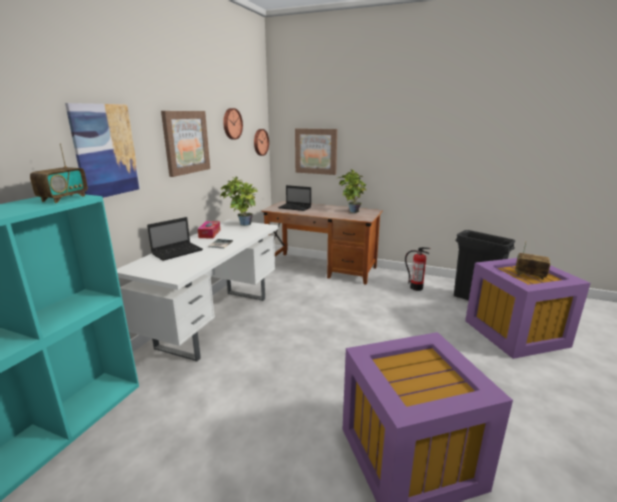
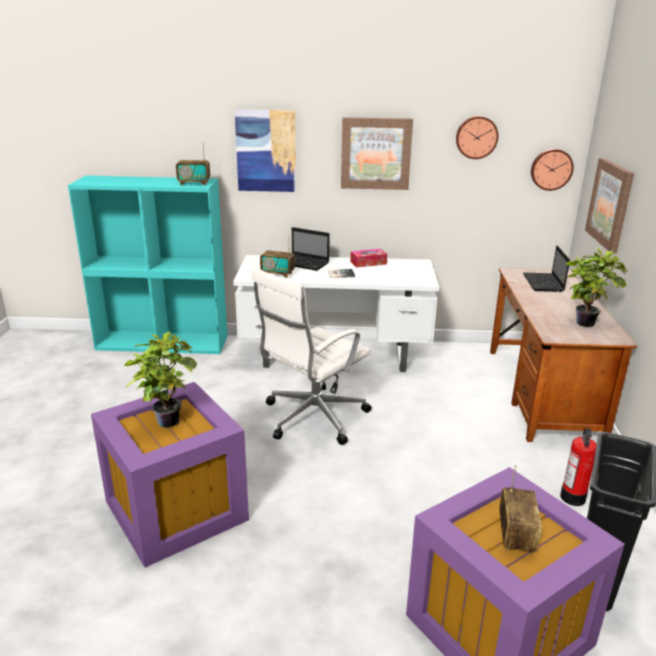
camera: 70 degrees right, 5 degrees up
(188, 264) = (277, 274): none -> radio
(242, 224) = (417, 269): potted plant -> potted plant (166, 419)
(300, 350) = (312, 417): none -> white office chair

